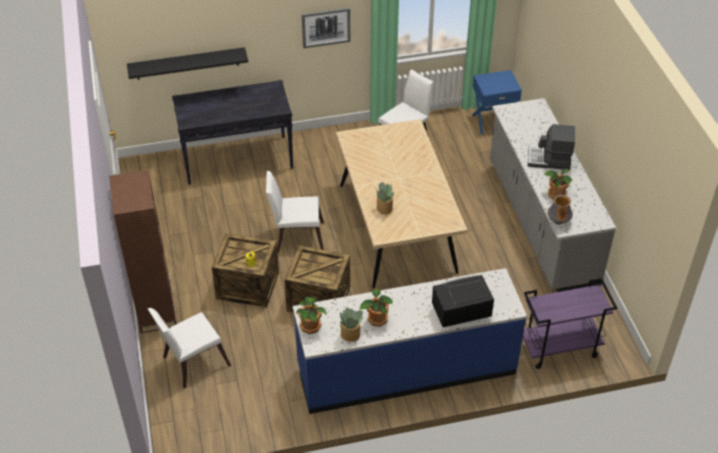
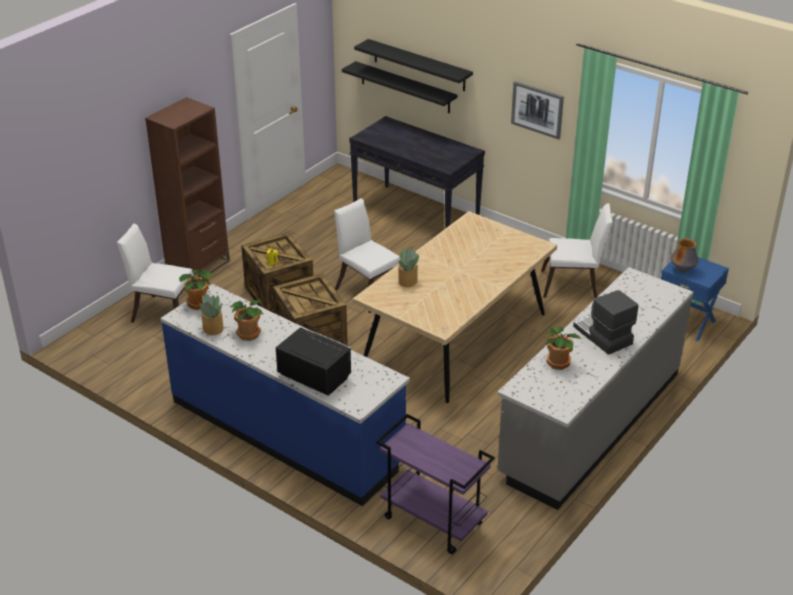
camera: 50 degrees right, 10 degrees down
(200, 39) = (419, 65): none -> black shelf
(558, 221) = (520, 381): vase -> vase (682, 270)

